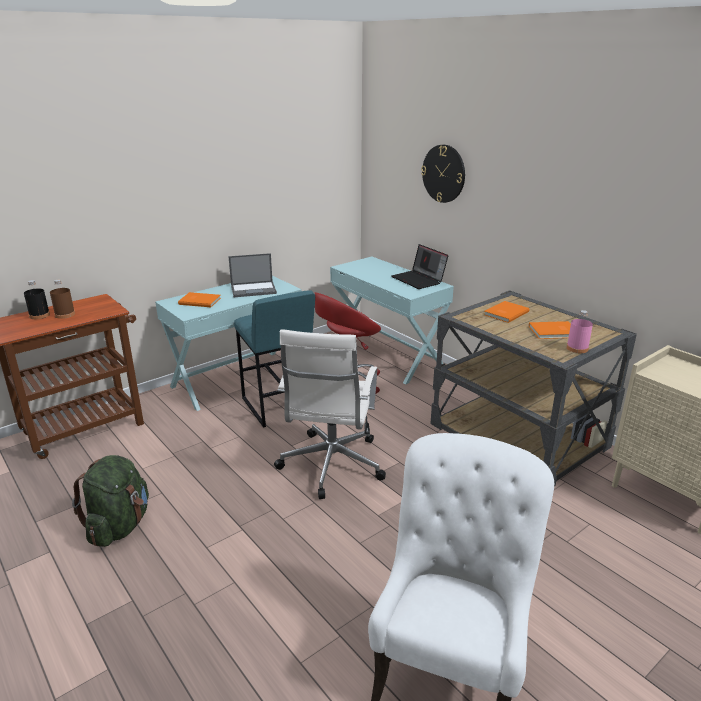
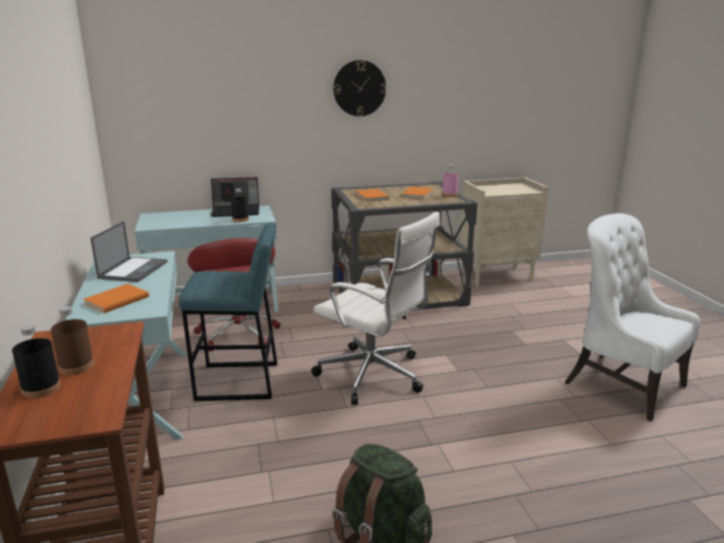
camera: 65 degrees left, 5 degrees down
(398, 287) = (240, 219): none -> black bottle
(443, 173) = (232, 99): wall clock -> wall clock (359, 88)

